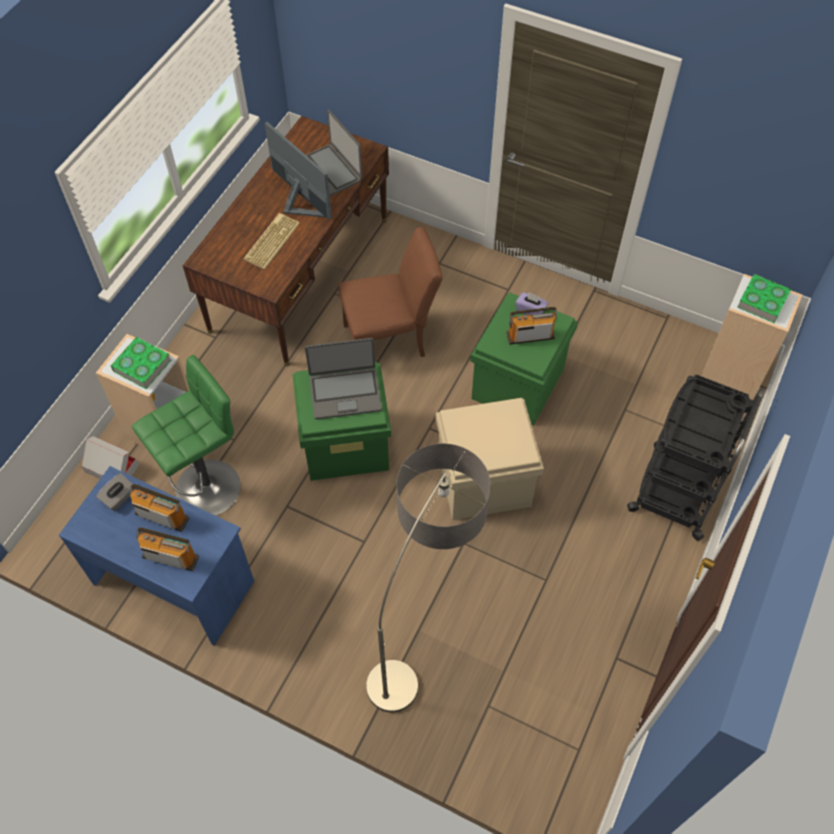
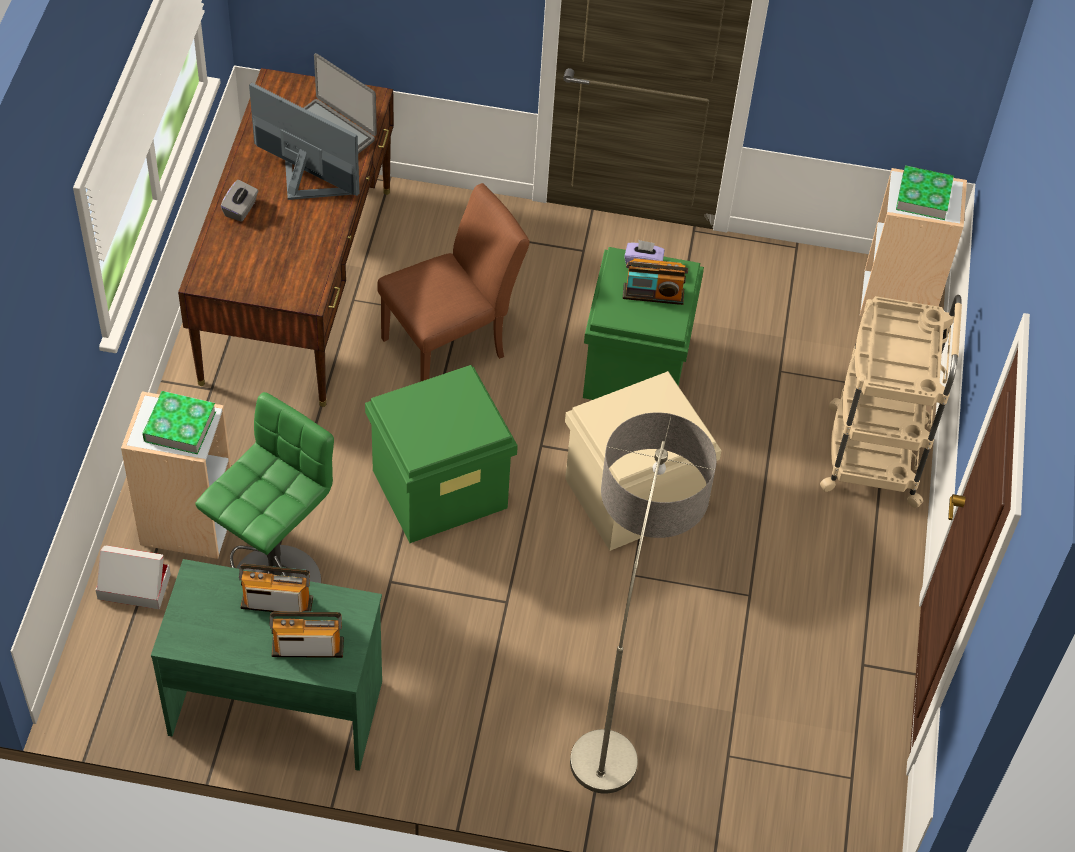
camera: 20 degrees left, 5 degrees down
(119, 498) = (212, 594): grey tissue box -> grey tissue box (241, 209)
(174, 581) = (276, 706): blue desk -> green desk
(271, 241) = (285, 238): keyboard -> none
(345, 393) = (445, 411): laptop -> none
(530, 335) = (653, 295): radio -> radio turned 150 degrees counterclockwise
(676, 490) = (873, 455): black cart -> beige cart

